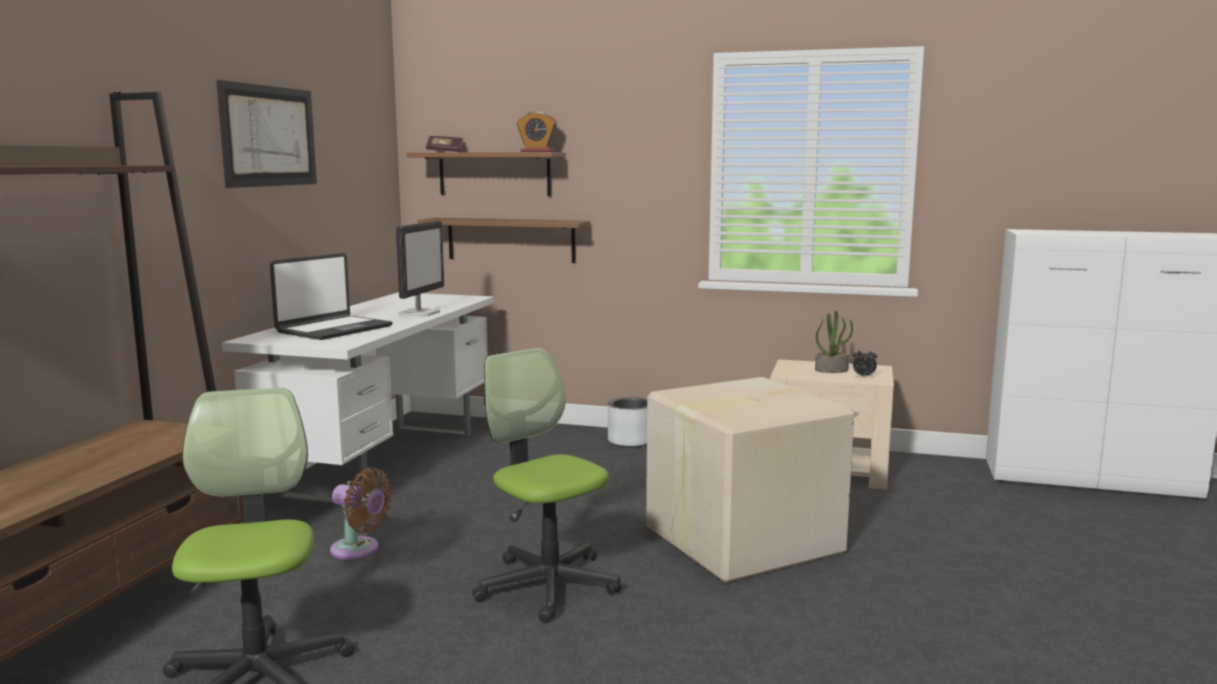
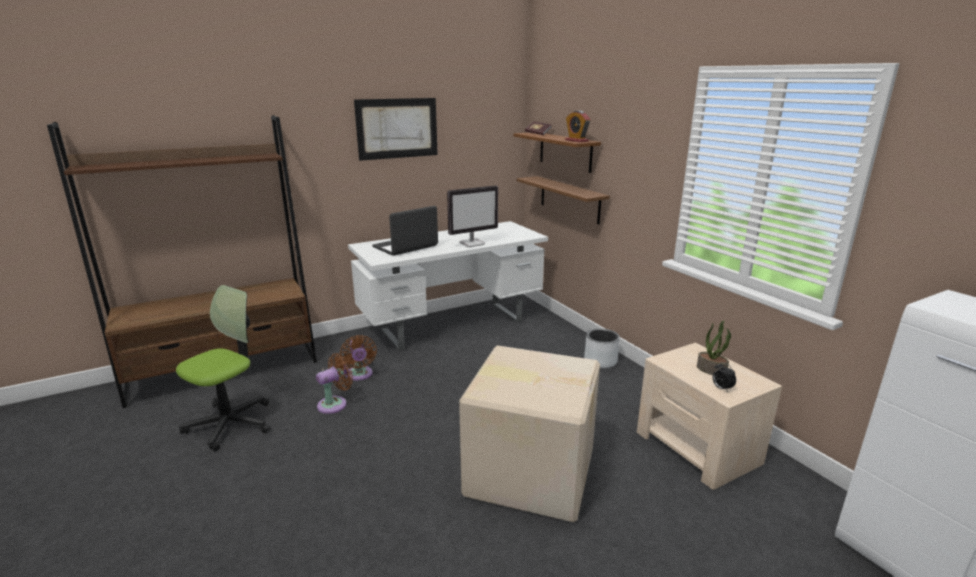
camera: 45 degrees right, 10 degrees up
(334, 329) = (405, 247): laptop -> laptop turned 150 degrees clockwise
(391, 587) = (335, 404): none -> brown fan
(547, 585) = (387, 441): office chair -> none

